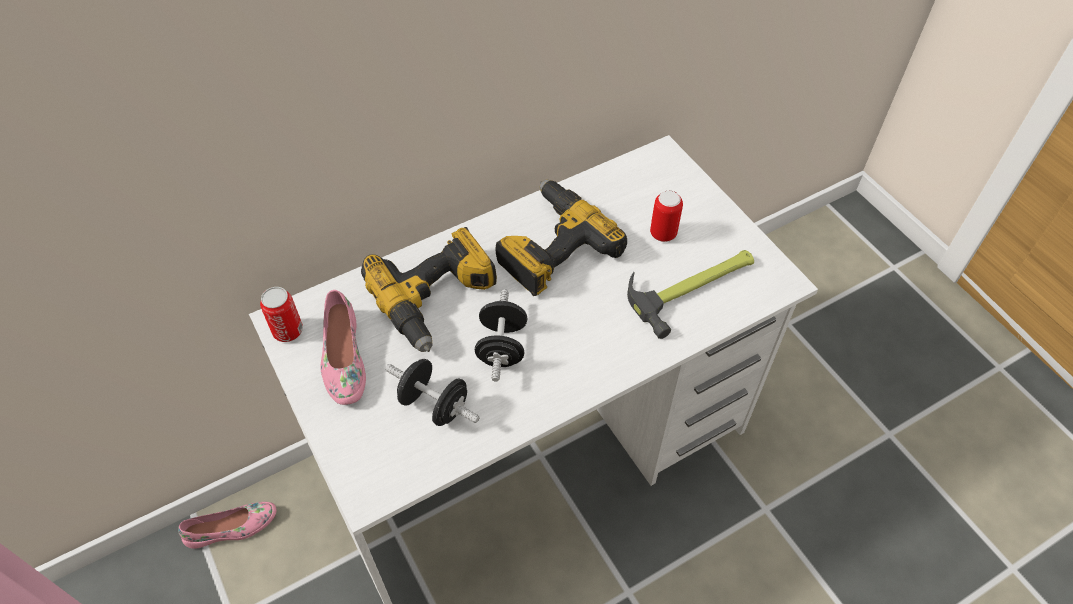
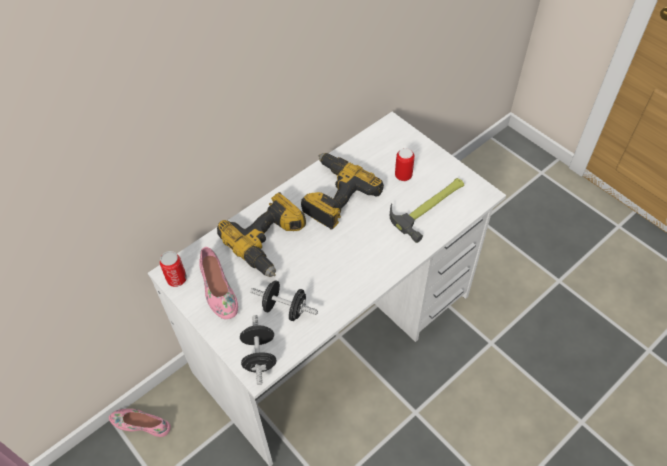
camera: 10 degrees left, 0 degrees up
(232, 528) = (141, 423): pink shoe -> pink shoe turned 135 degrees counterclockwise
(502, 347) = (319, 265): black dumbbell -> black dumbbell (259, 356)

